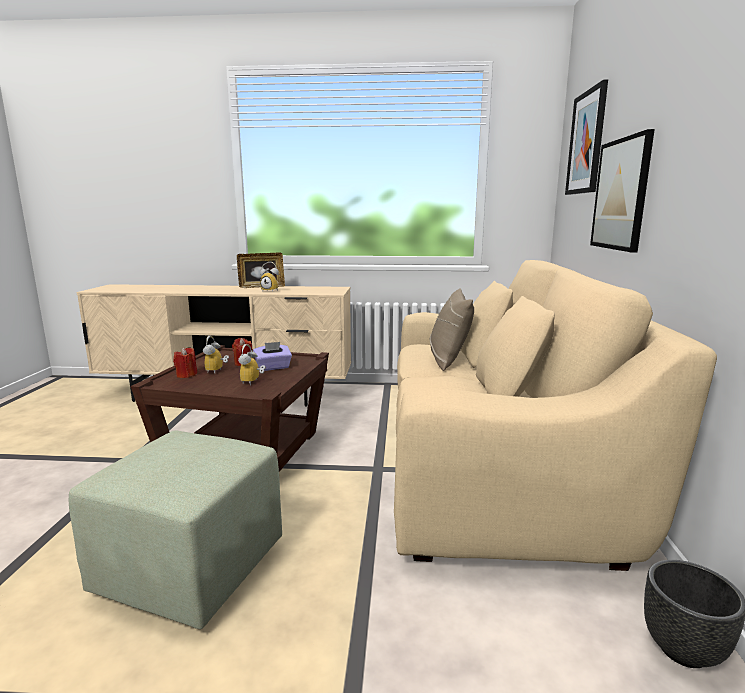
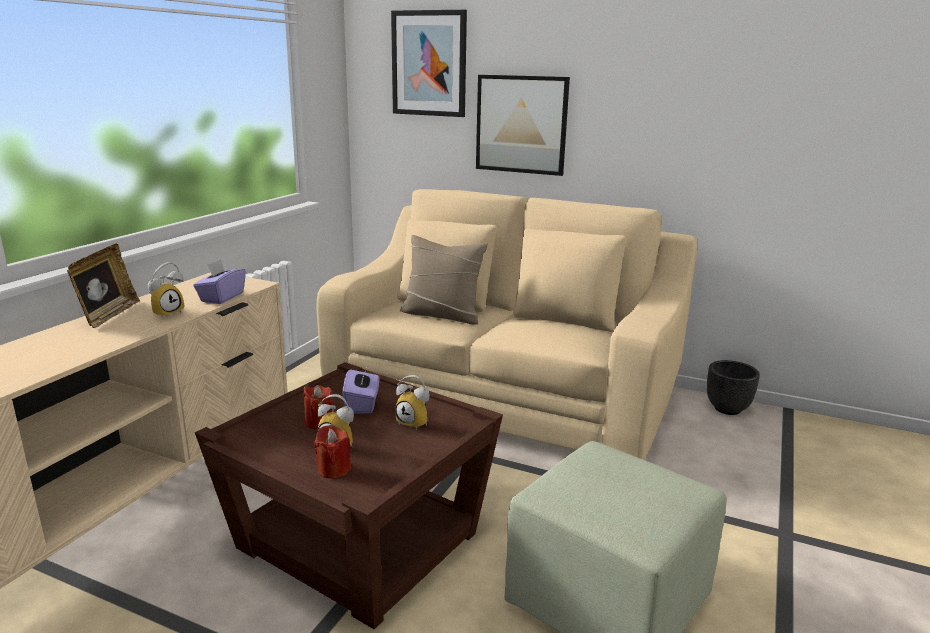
camera: 70 degrees left, 5 degrees up
(303, 292) = (221, 297): none -> purple tissue box

